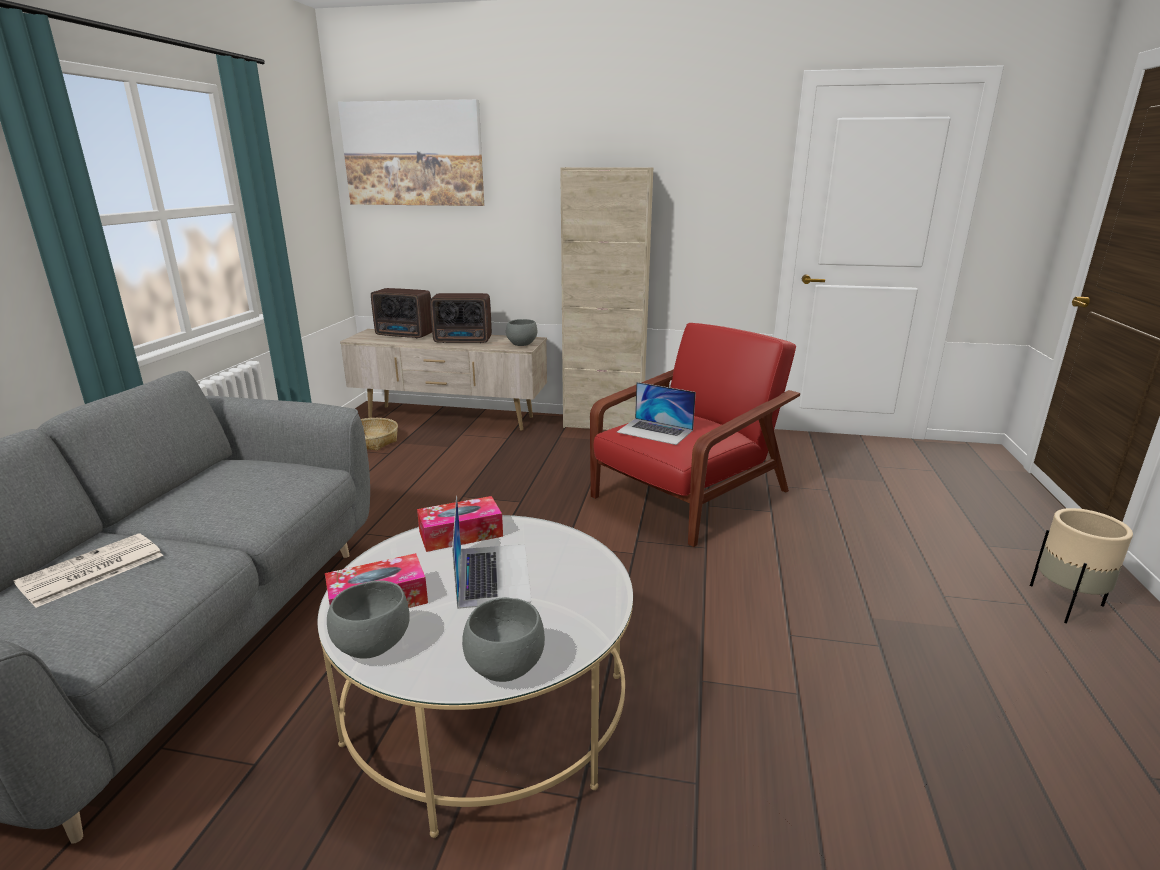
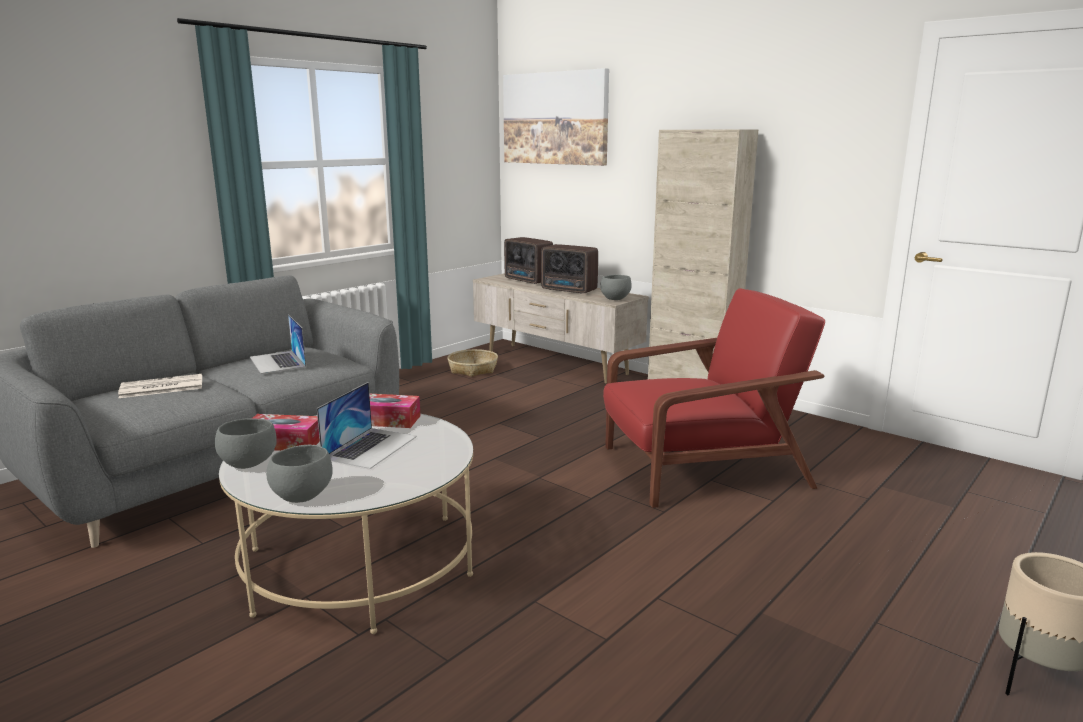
camera: 30 degrees right, 5 degrees down
(655, 431) = (654, 388): laptop -> laptop (277, 362)

